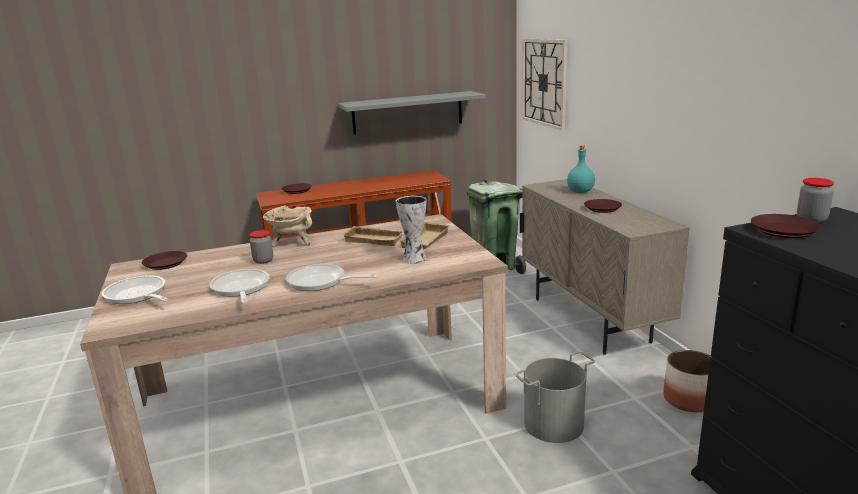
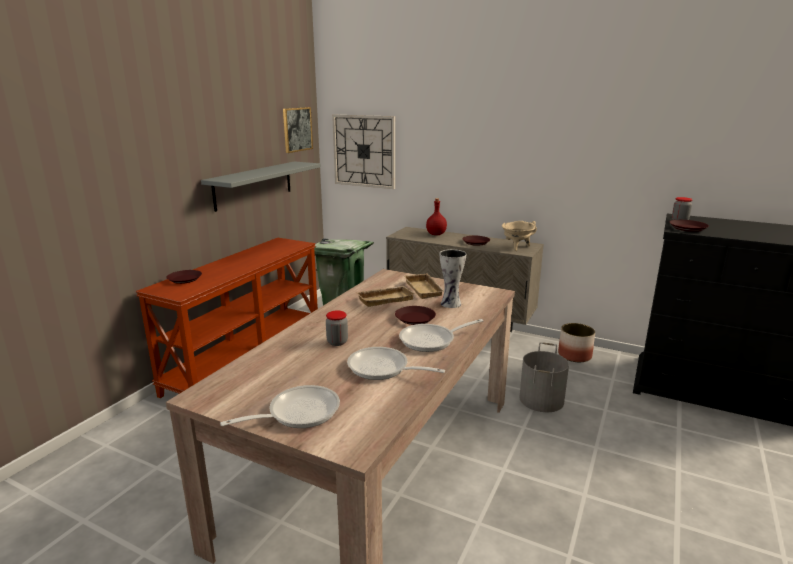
camera: 45 degrees left, 0 degrees up
(137, 295) = (297, 413): frying pan -> frying pan turned 150 degrees clockwise
(166, 263) = (240, 378): brown plate -> brown plate (415, 318)
(292, 243) = (323, 321): beige cooking pot -> beige cooking pot (516, 247)
(478, 56) = (297, 129): none -> picture
(580, 191) = (435, 234): turquoise bottle -> red bottle

